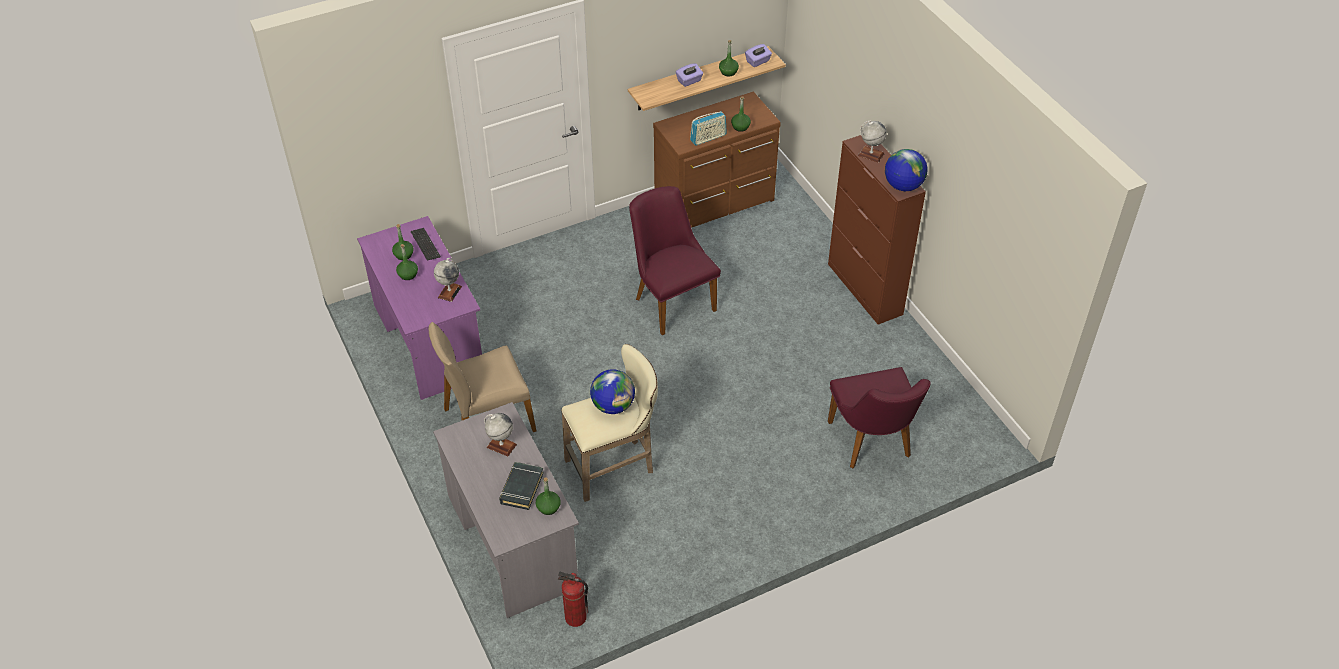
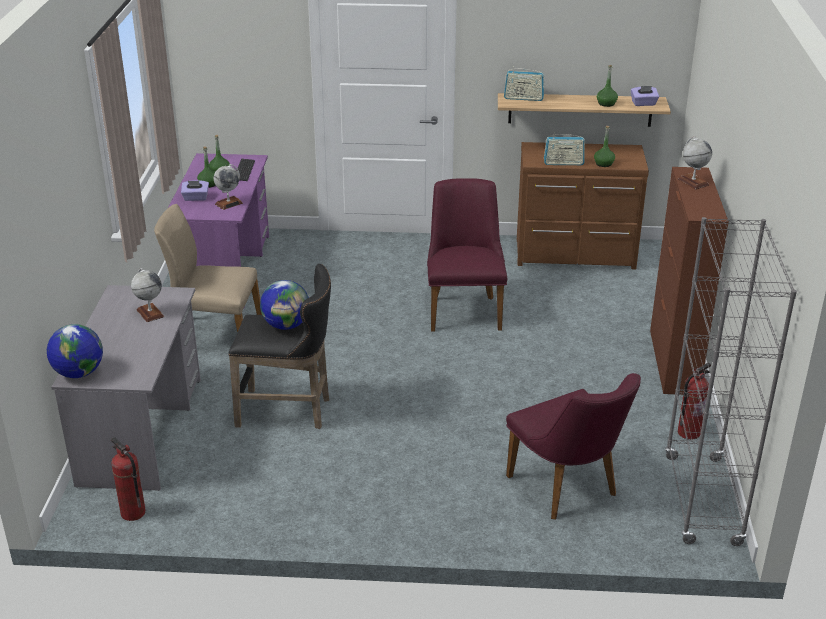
camera: 30 degrees right, 15 degrees down
(521, 488) = (131, 347): black book -> none
(548, 507) = (138, 369): green bottle -> none
(615, 467) = (289, 411): beige stool -> black stool
(655, 88) = (523, 98): none -> radio
(689, 81) = (561, 101): purple tissue box -> purple tissue box (195, 198)
(873, 444) = (568, 490): purple chair -> purple chair turned 45 degrees counterclockwise
(903, 186) = (706, 211): globe -> globe (78, 373)
(918, 354) = (688, 432): none -> fire extinguisher
(964, 411) = (702, 500): none -> grey bookcase

